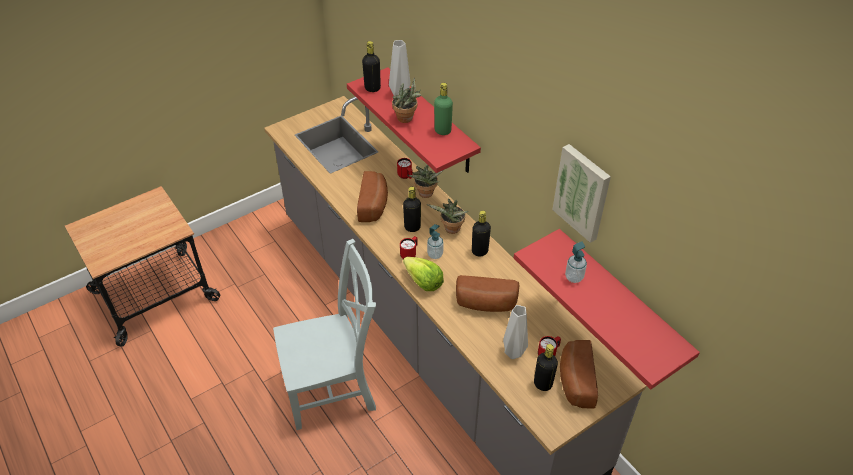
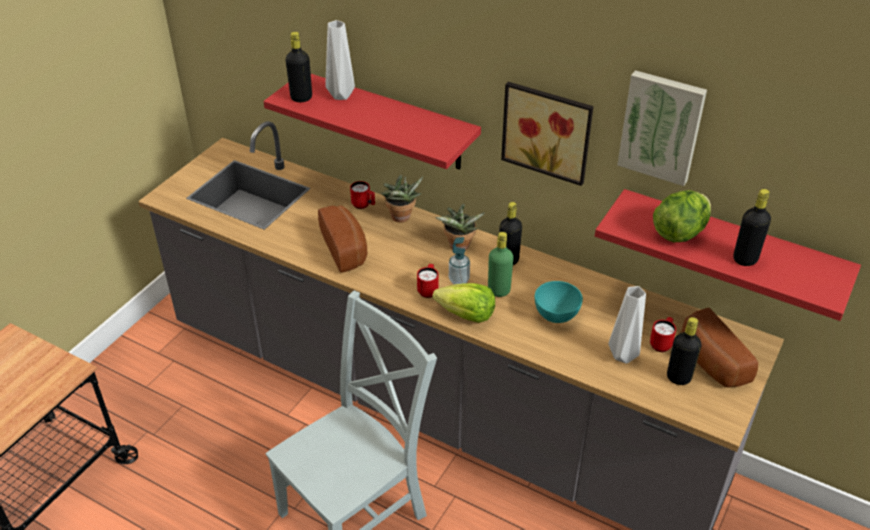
camera: 25 degrees left, 5 degrees down
(407, 119) = (370, 119): potted plant -> none
(412, 227) = (410, 259): black bottle -> black bottle (745, 259)
(442, 131) = (423, 121): green bottle -> green bottle (499, 291)
(486, 304) = (556, 315): bread -> turquoise bowl
(517, 166) = (548, 131): none -> picture
(574, 277) = (679, 233): soap dispenser -> lettuce

